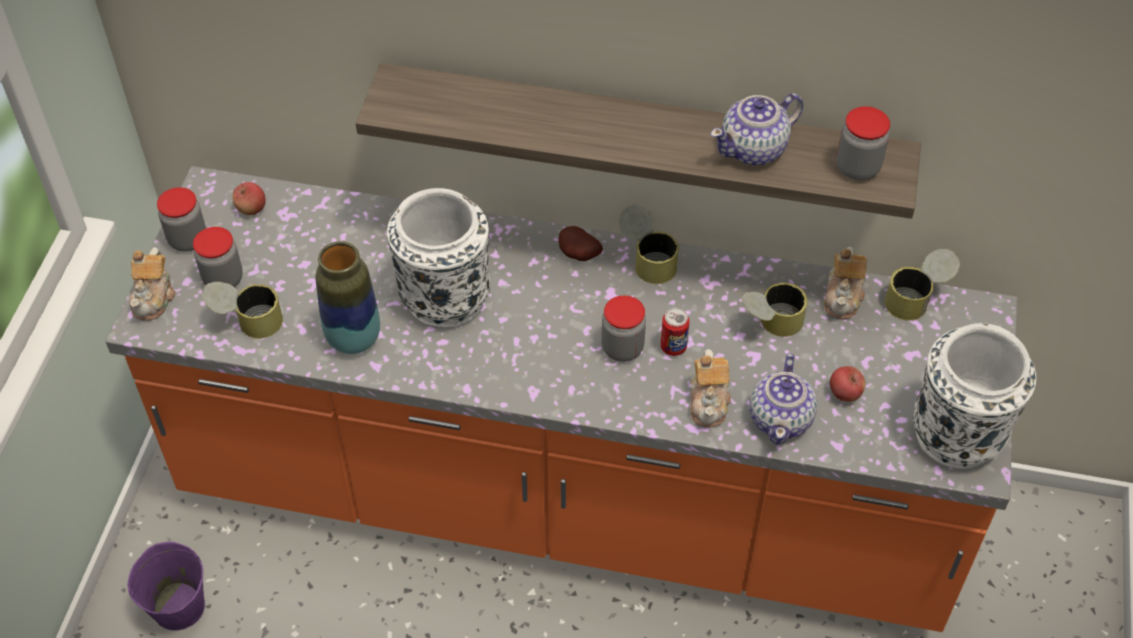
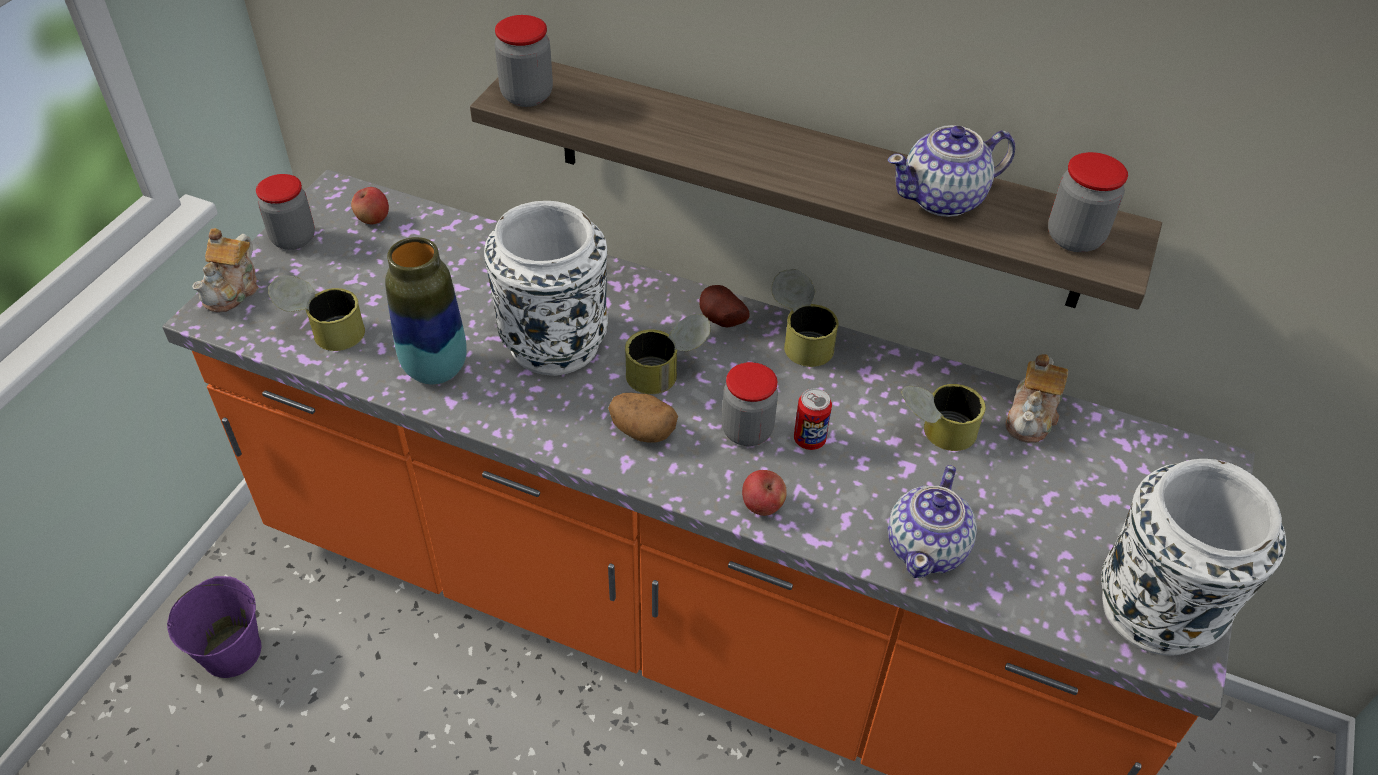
camera: 10 degrees right, 5 degrees down
(223, 279) = (315, 283): jar -> jar (527, 95)
(539, 363) = (642, 431): none -> potato
(709, 402) = (839, 511): teapot -> none
(844, 393) = (1015, 531): apple -> apple (762, 505)
(917, 299) = (1125, 434): can -> can (667, 373)

